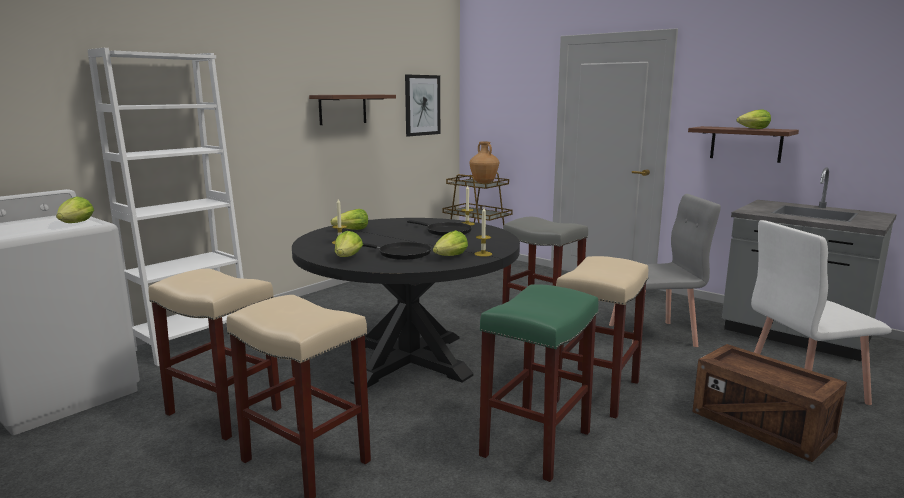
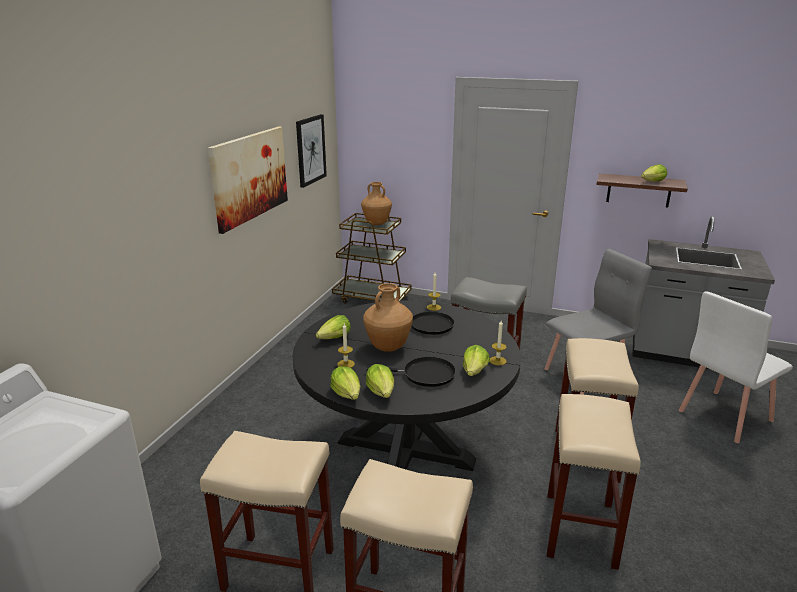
camera: 20 degrees left, 10 degrees up
(76, 224) = (79, 421): lettuce -> lettuce (347, 394)
(192, 342) = (164, 479): white bookcase -> none
(342, 109) = (250, 176): shelf -> picture
(390, 238) = (388, 347): none -> brown vase
(536, 444) = (581, 530): green stool -> beige stool
(761, 425) = (720, 463): crate -> none

